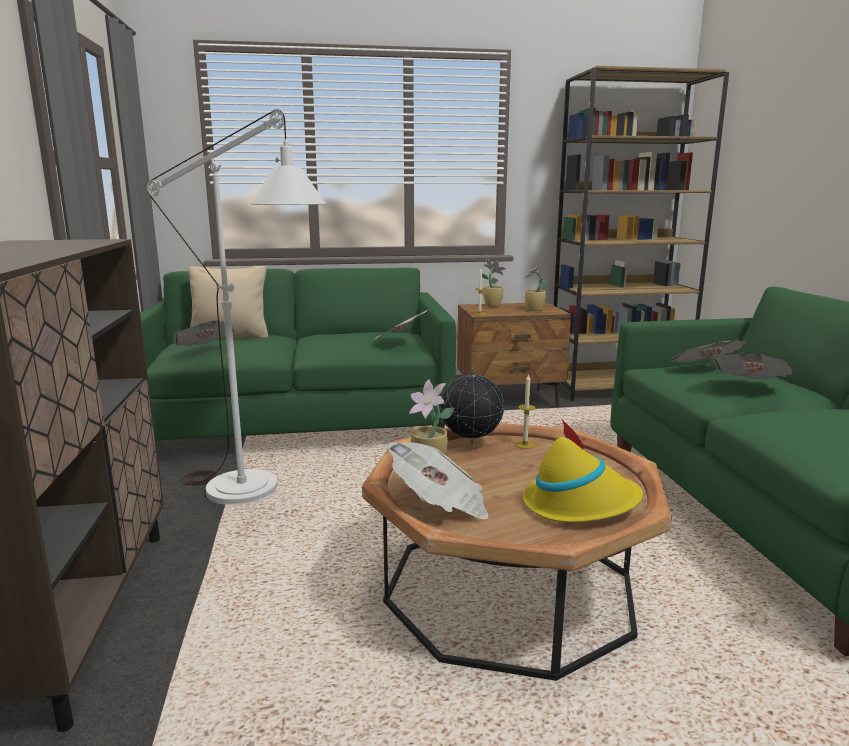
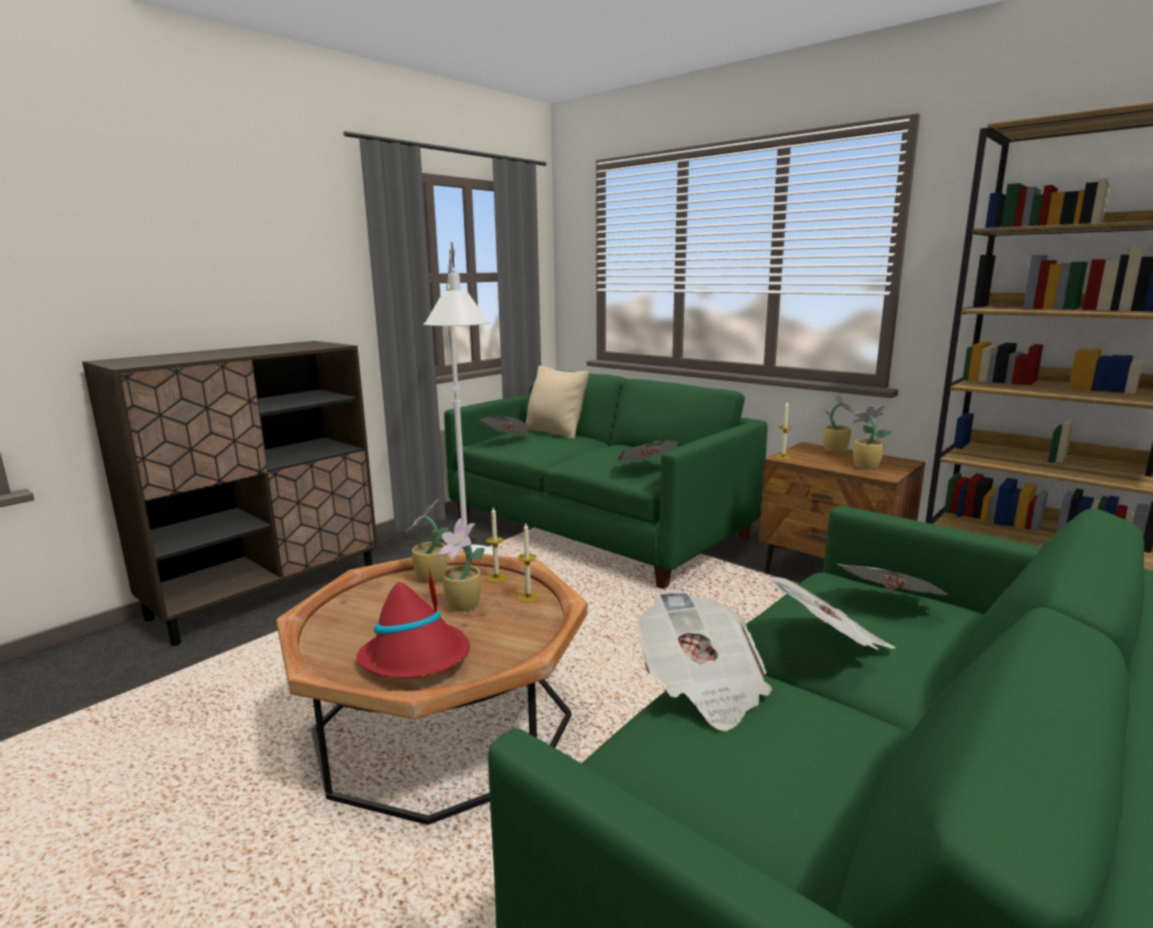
camera: 50 degrees right, 0 degrees up
(440, 505) = (357, 607): newspaper -> newspaper (702, 687)
(471, 444) = (496, 578): globe -> candle
(506, 467) = (464, 606): none -> potted plant
(580, 504) = (417, 659): yellow hat -> red hat

